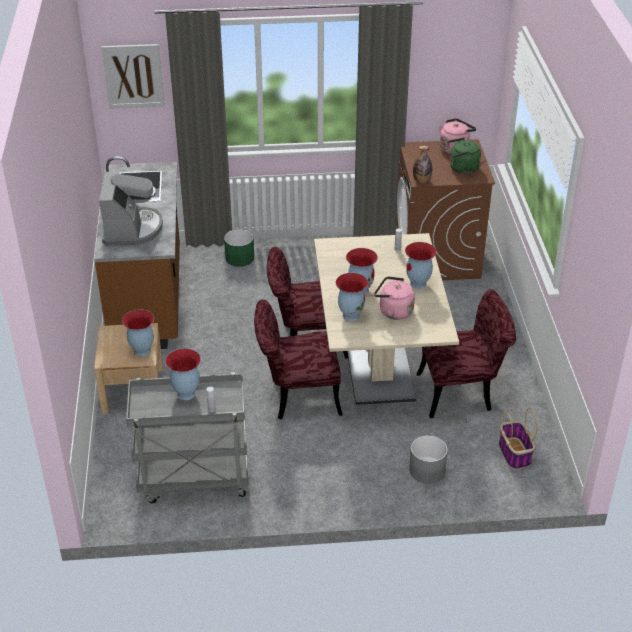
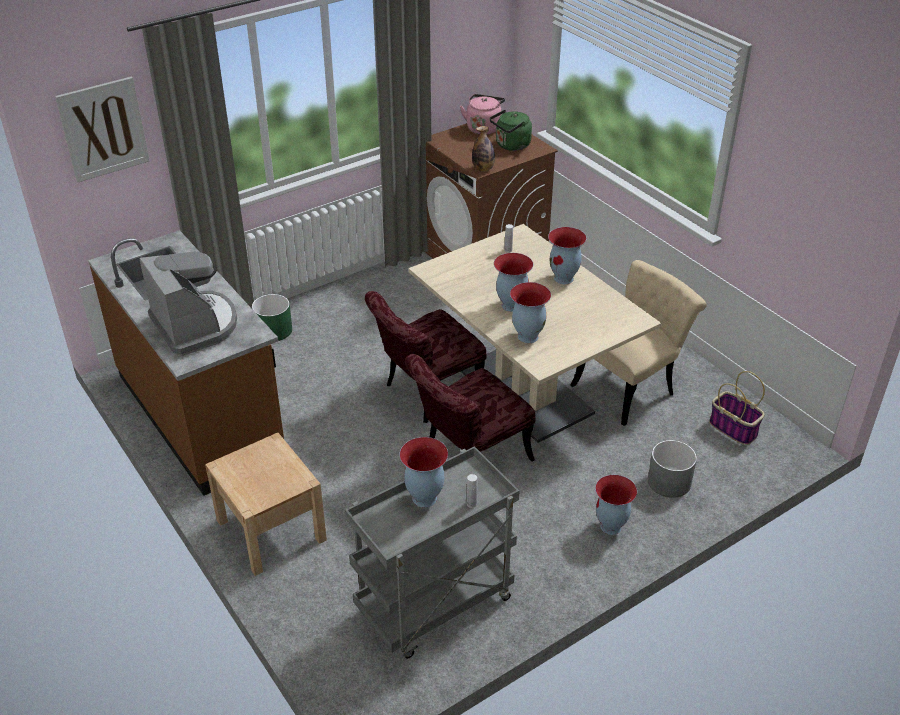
camera: 30 degrees left, 0 degrees up
(141, 351) = (288, 474): vase -> vase (611, 527)
(393, 311) = (567, 315): pink kettle -> none
(462, 392) = (631, 386): red chair -> beige chair

